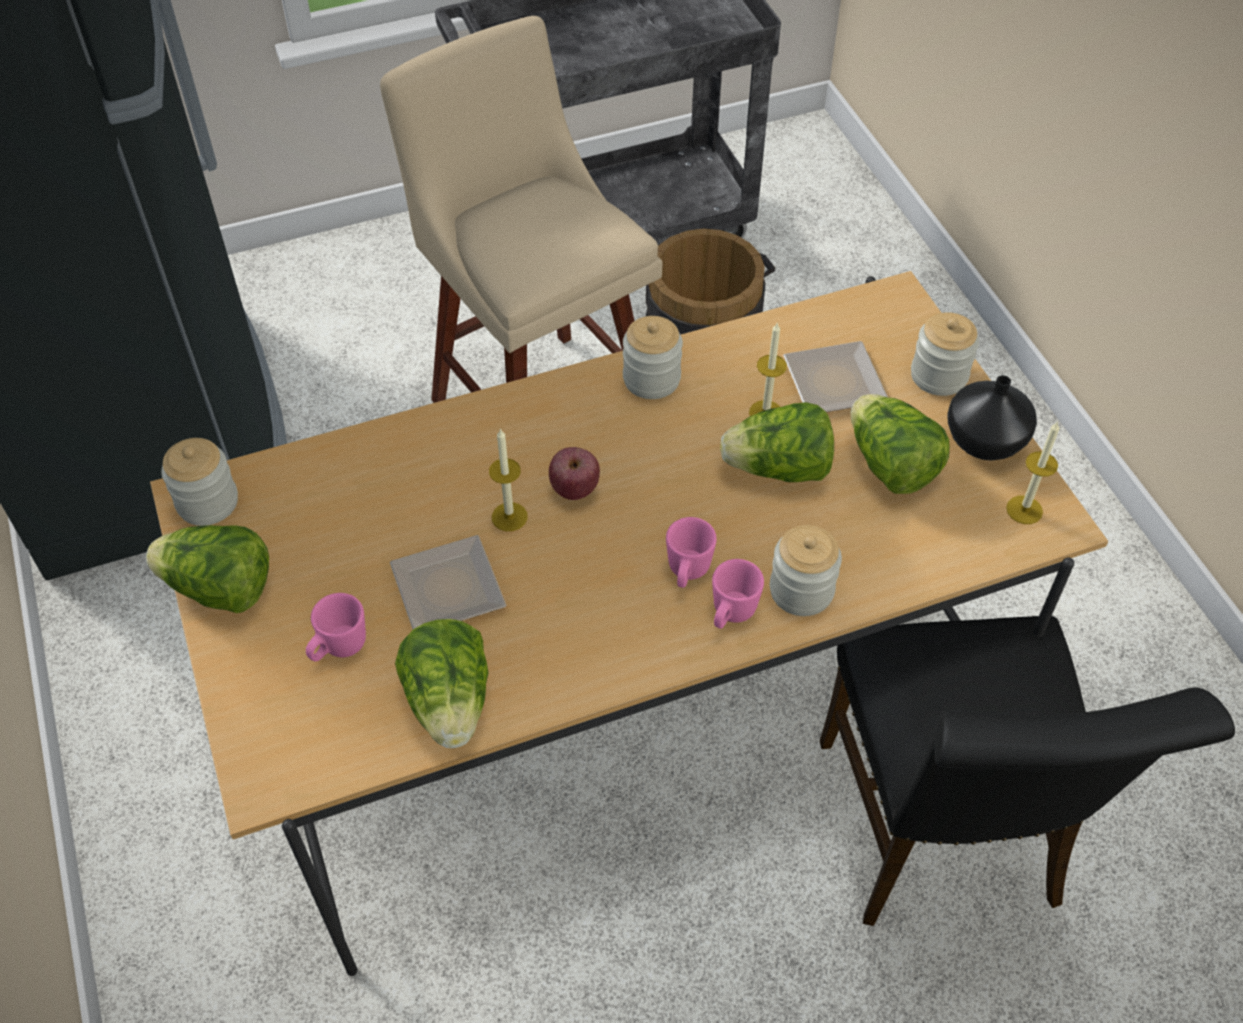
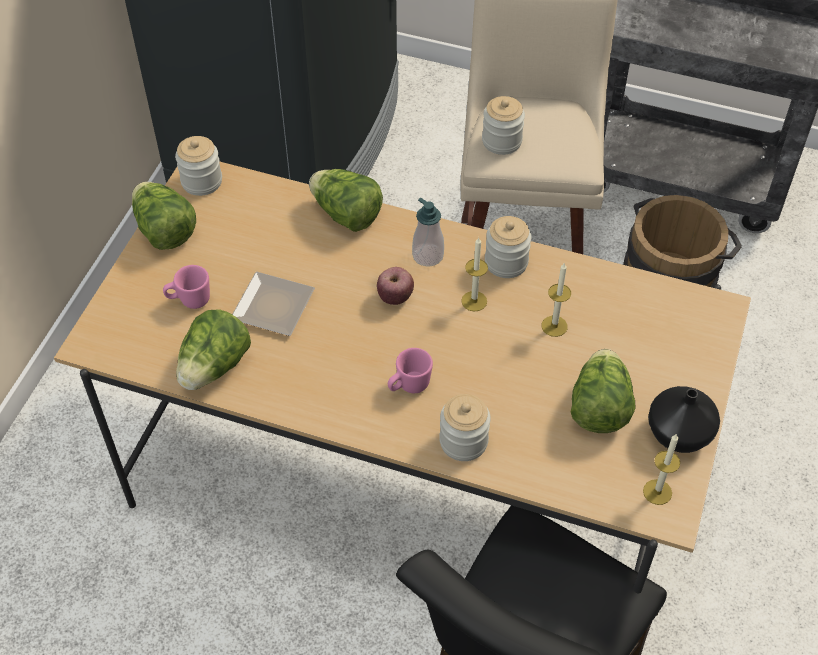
camera: 40 degrees right, 0 degrees up
(509, 517) = (344, 289): candle -> candle (474, 301)
(563, 423) = (428, 255): none -> soap dispenser
(730, 614) = (408, 426): pink mug -> none
(778, 469) = (526, 364): lettuce -> lettuce (346, 215)
(832, 385) = (615, 336): plate -> none
(939, 375) = (694, 374): jar -> jar (501, 141)

